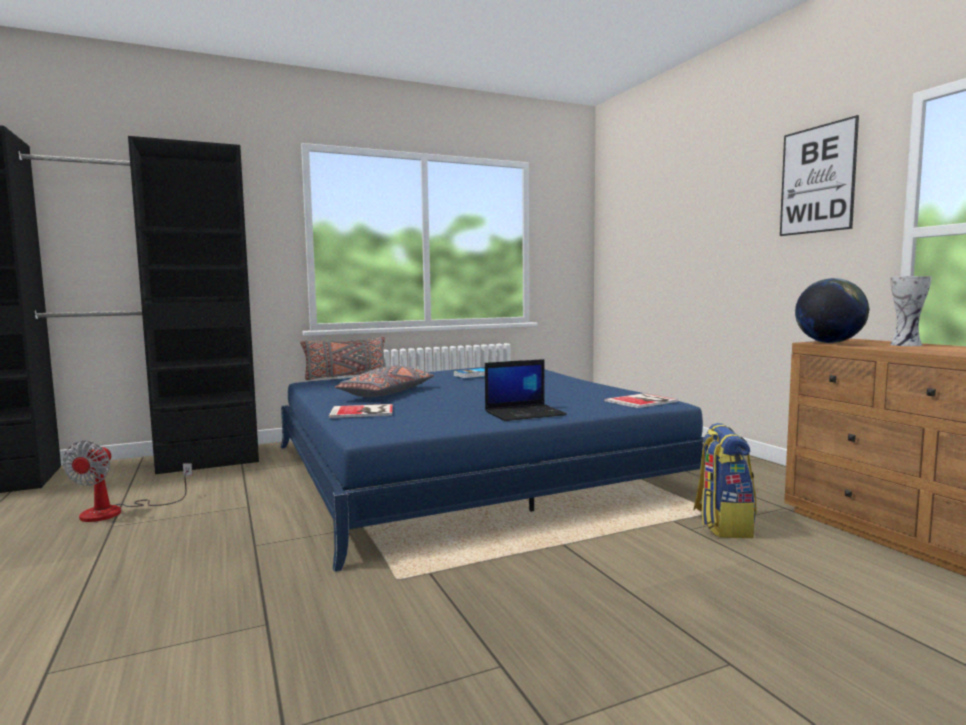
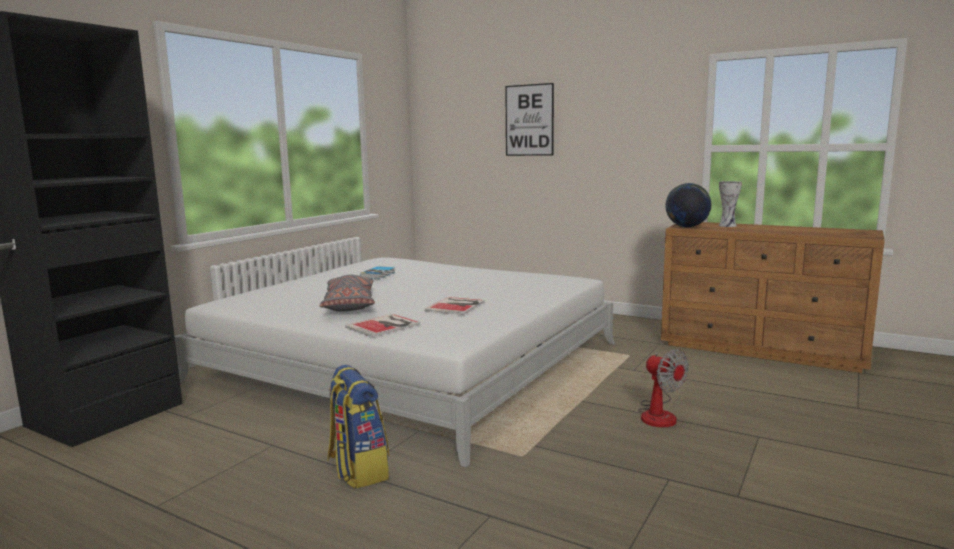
camera: 35 degrees left, 5 degrees up
(117, 511) = (123, 493): fan -> fan (658, 414)
(346, 377) = (239, 292): grey pillow -> none
(467, 468) = (411, 362): blue bed -> white bed
(525, 413) = (515, 304): laptop -> none
(642, 401) = (564, 281): book -> book (457, 306)
(722, 525) = (645, 362): backpack -> backpack (357, 470)
(817, 179) = (640, 103): picture -> picture (529, 120)

